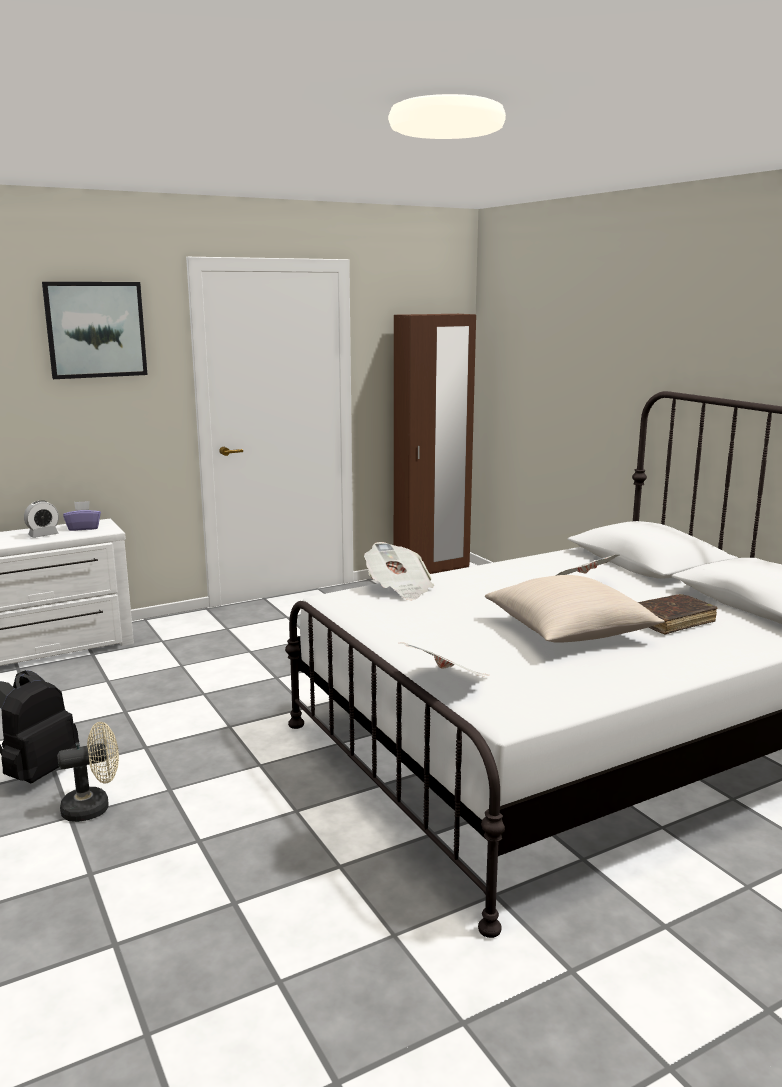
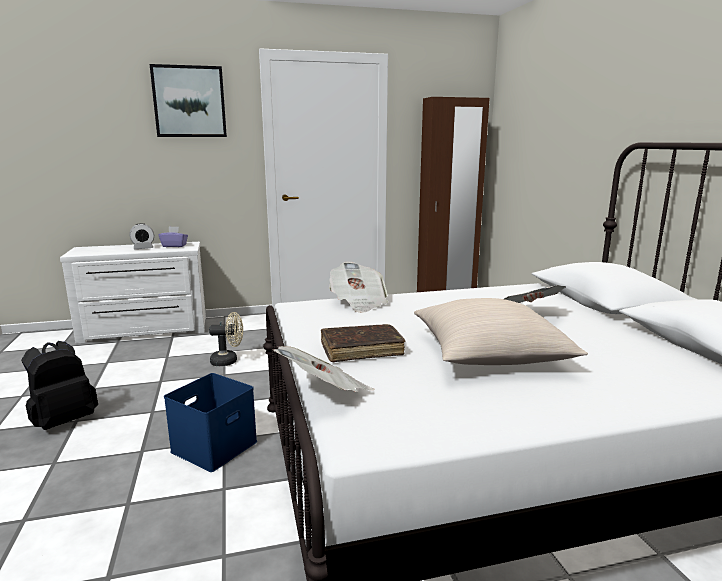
camera: 15 degrees right, 0 degrees up
(94, 807) = (76, 457): beige fan -> beige fan (228, 361)
(253, 772) = (214, 445): none -> blue storage box
(671, 621) = (605, 355): brown book -> brown book (361, 350)

